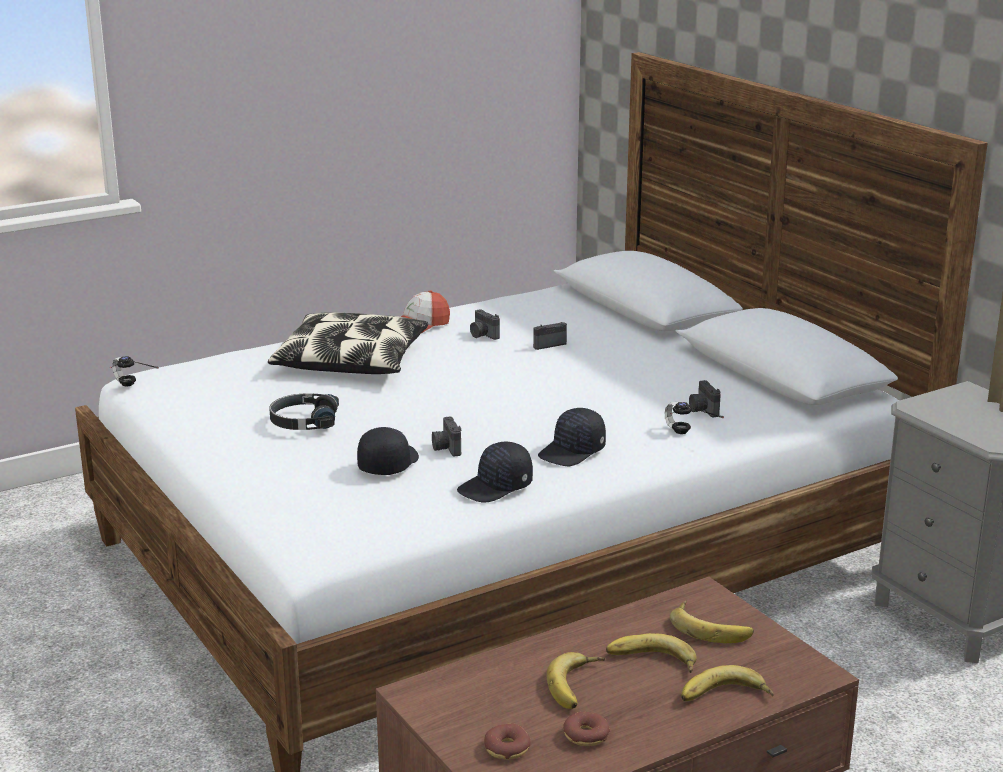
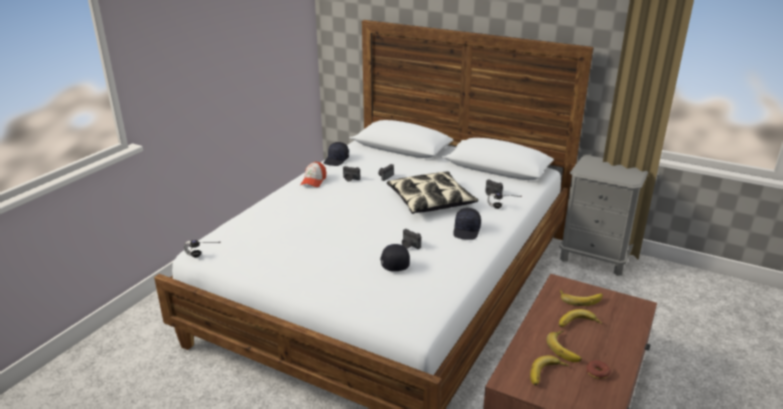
camera: 30 degrees left, 5 degrees up
(303, 422) = (323, 251): black headphones -> none
(351, 361) = (304, 209): pillow -> pillow (430, 201)
(496, 487) = (458, 260): black cap -> black cap (336, 160)
(507, 748) = (576, 393): donut -> none
(725, 697) = (624, 330): banana -> banana (547, 375)

